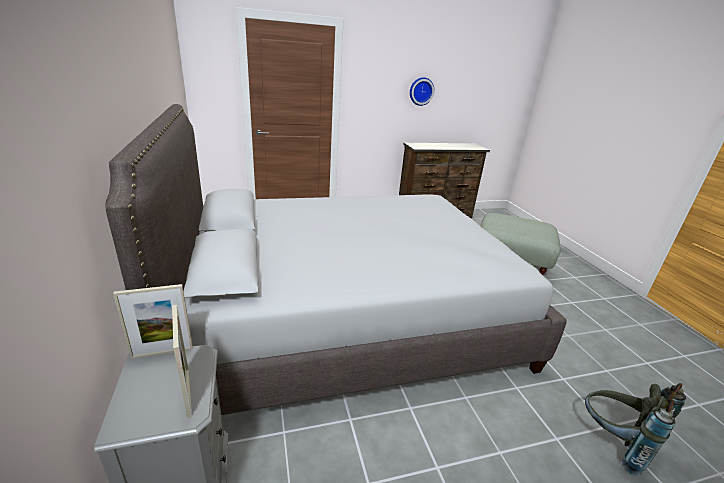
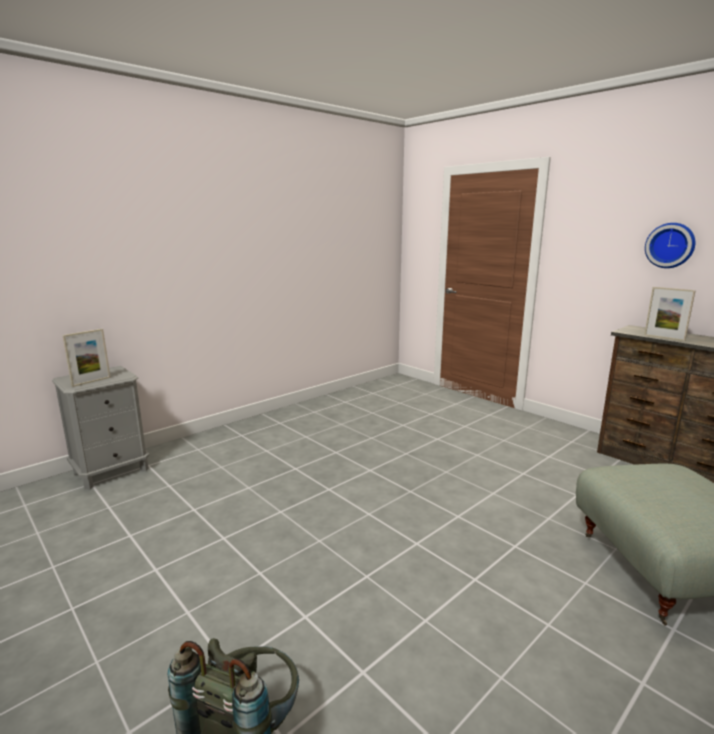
camera: 65 degrees right, 10 degrees down
(162, 352) = (124, 370): picture frame -> picture frame (664, 338)
(347, 317) = (330, 471): grey bed -> none

